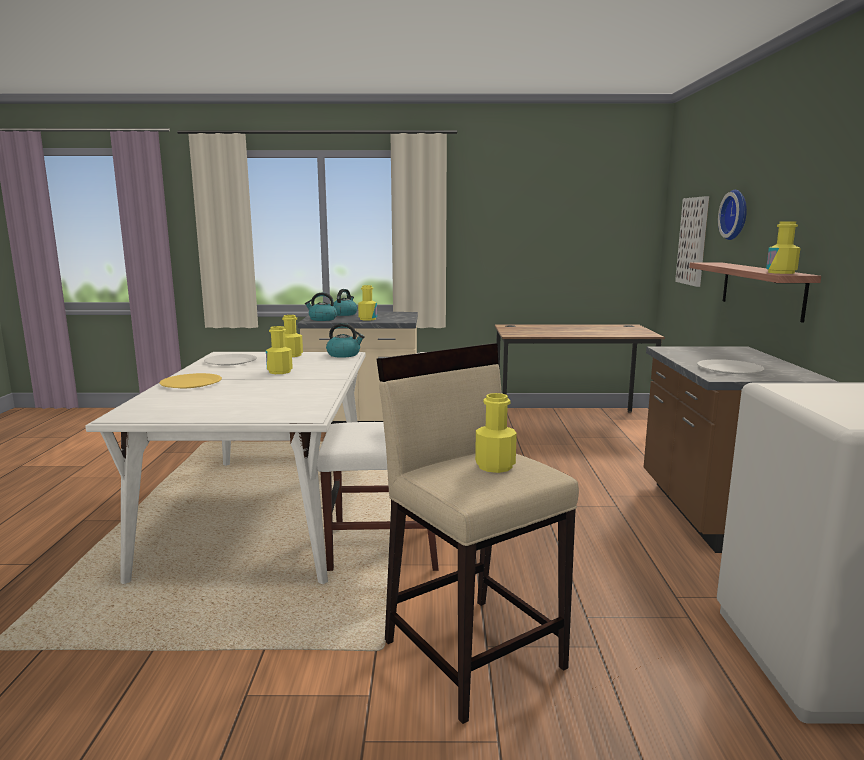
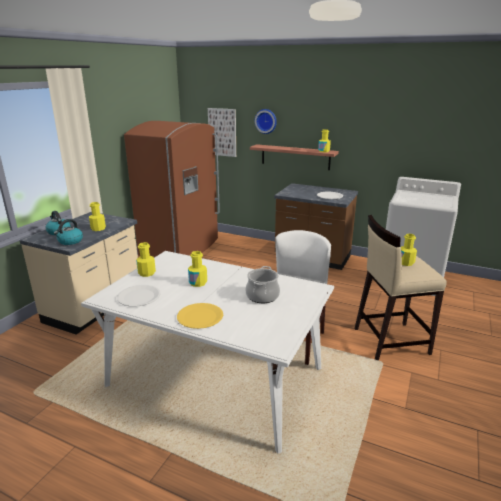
camera: 65 degrees left, 10 degrees up
(259, 396) = (262, 296): none -> cooking pot
(344, 354) = (169, 257): kettle -> none
(569, 421) = (181, 248): brown desk -> brown fridge

